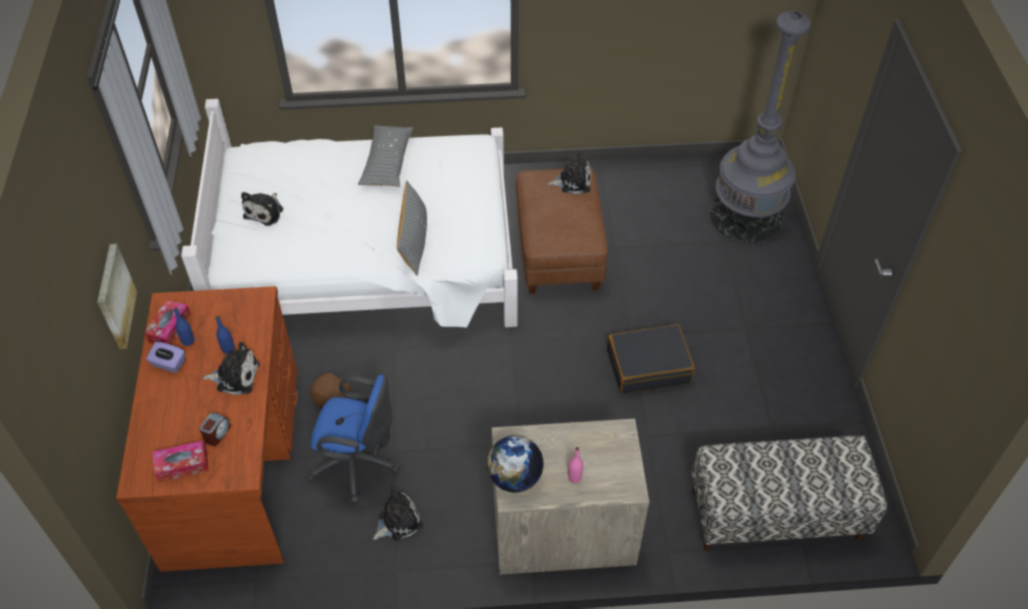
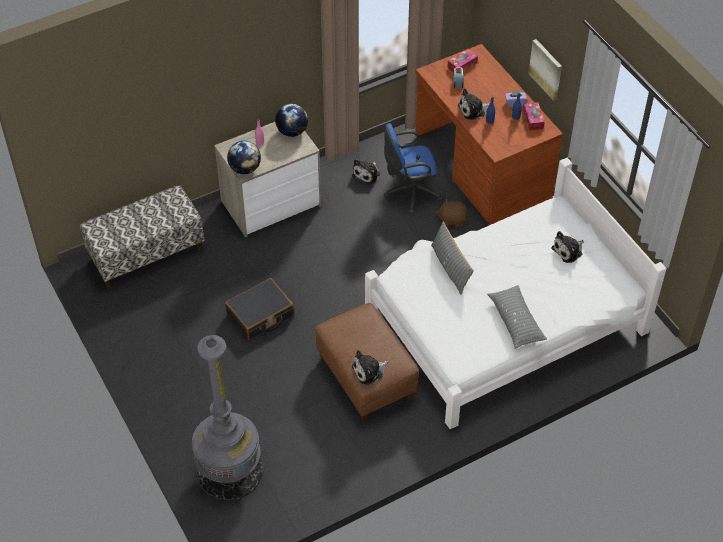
camera: 155 degrees right, 0 degrees up
(265, 211) = (568, 251): plush toy -> plush toy turned 120 degrees counterclockwise
(618, 438) = (245, 169): none -> globe

